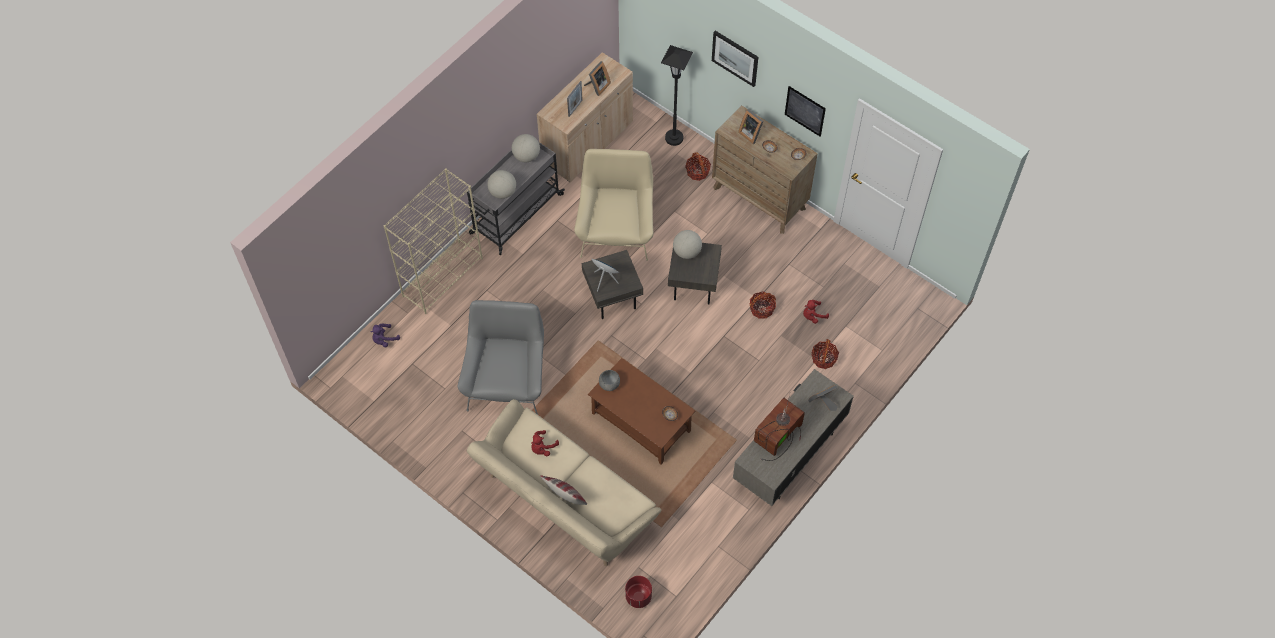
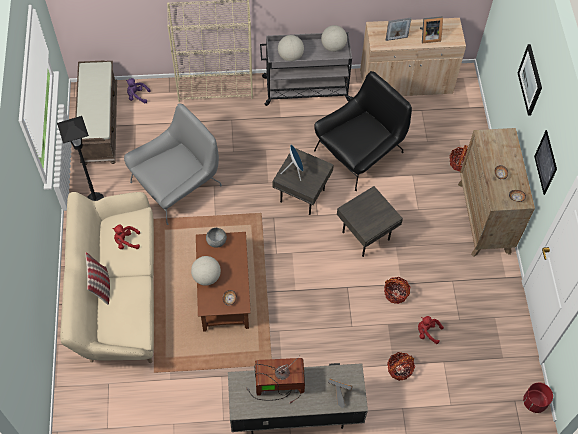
camera: 45 degrees right, 0 degrees up
(381, 389) = (99, 124): none -> brown bench
(616, 227) = (360, 152): beige armchair -> black armchair
(638, 596) = (84, 402): red planter -> red planter (534, 402)
(674, 138) = (469, 127): black floor lamp -> black floor lamp (95, 201)
(687, 252) = (372, 201): globe -> globe (206, 277)
(751, 133) = (499, 152): picture frame -> none

